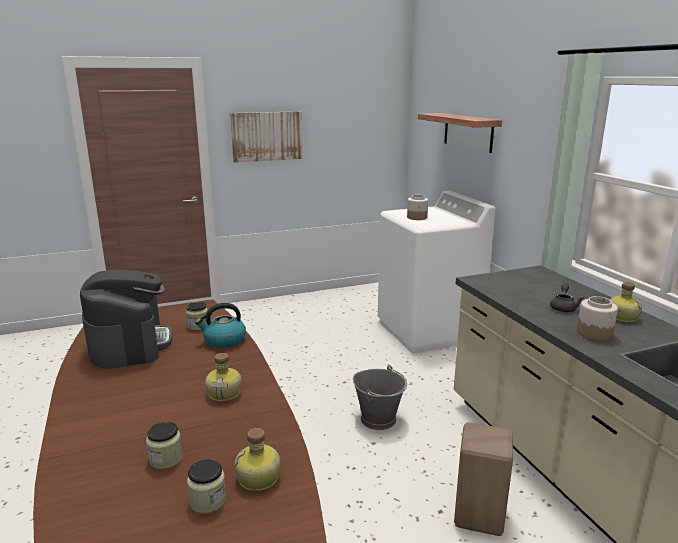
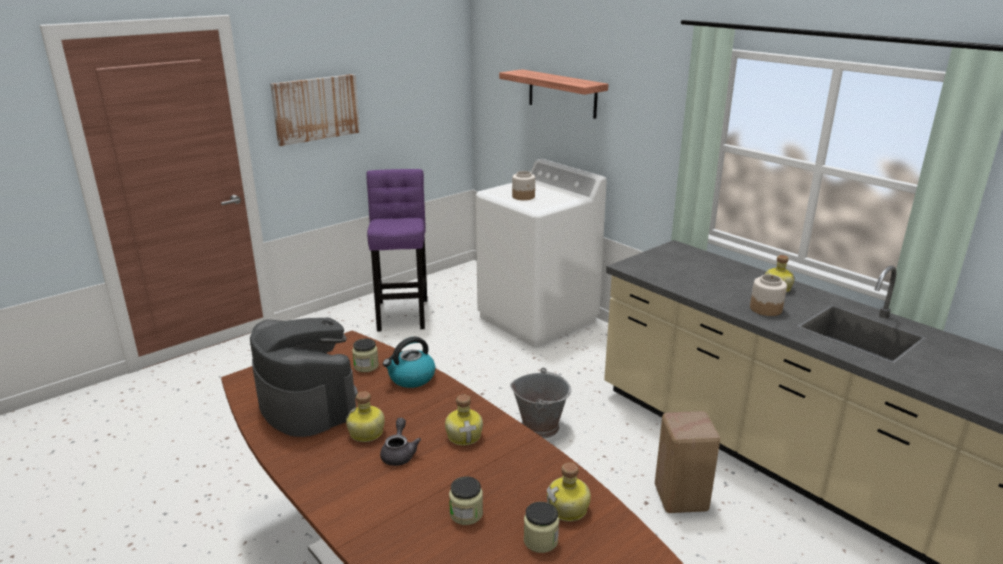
camera: 20 degrees left, 5 degrees up
(150, 375) = (367, 433): none -> bottle
(319, 309) = (402, 313): none -> purple stool
(563, 307) = (724, 285): grey teapot -> grey teapot (399, 453)

